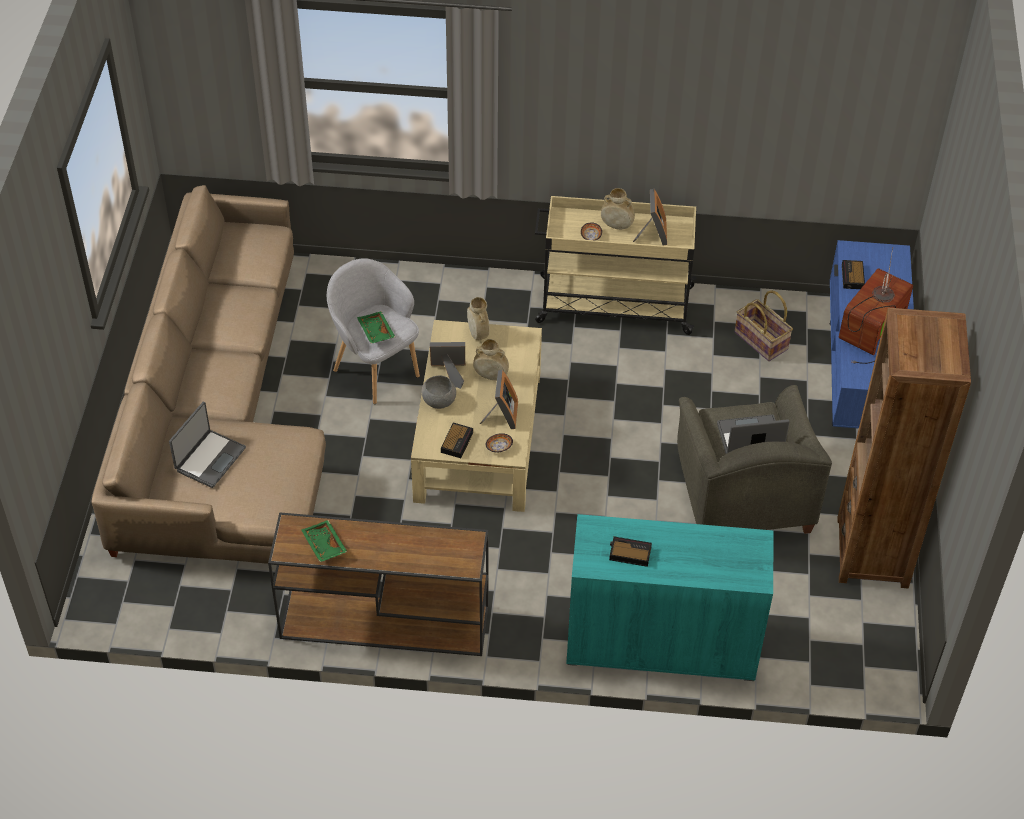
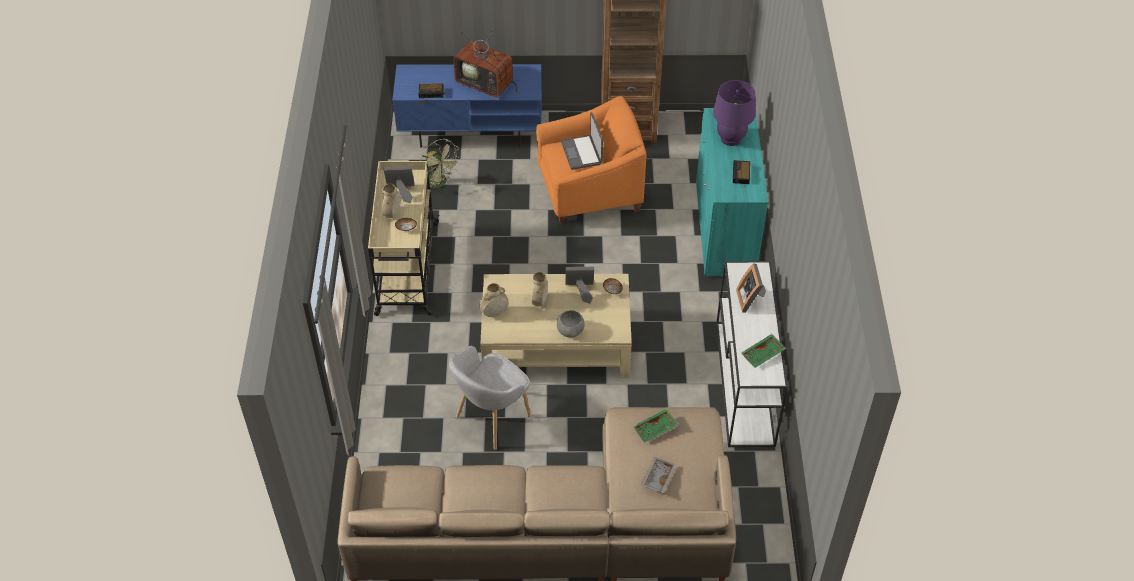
camera: 95 degrees left, 0 degrees up
(209, 459) = (657, 477): laptop -> grey tray
(375, 332) = (501, 379): green tray -> green tray (655, 429)
(382, 622) = (745, 384): brown console table -> white console table
(449, 373) = (539, 327): picture frame -> picture frame (750, 299)
(457, 442) = (611, 315): alarm clock -> none
(704, 553) = (730, 138): none -> purple table lamp
(742, 494) = (590, 191): grey armchair -> orange armchair
(762, 340) = (440, 183): basket -> green fan

